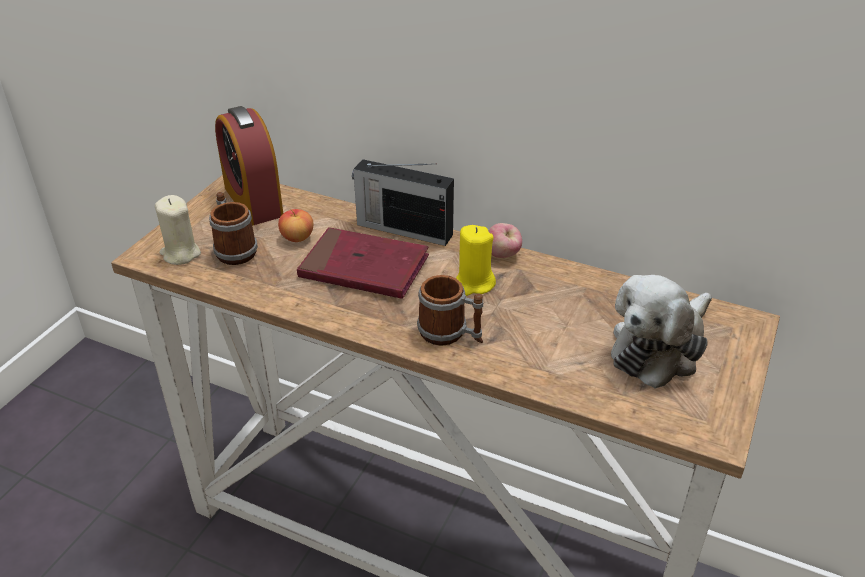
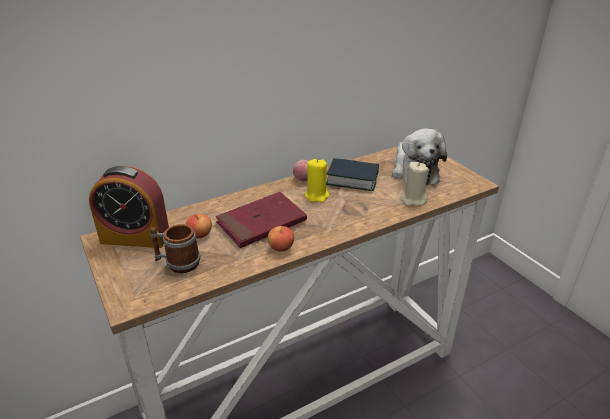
camera: 55 degrees left, 5 degrees down
(180, 254) = (150, 288): beige candle -> beige candle (413, 200)
(327, 306) = (281, 247): none -> apple
(402, 229) = (242, 197): radio -> none
(450, 334) = (349, 218): mug -> none
(555, 296) = (352, 179): none -> book

